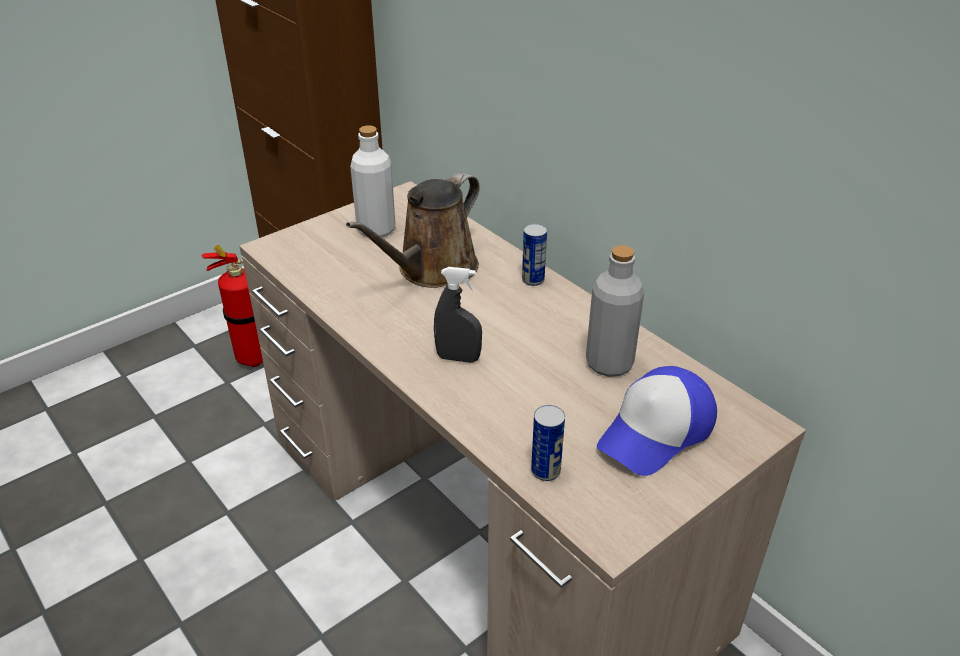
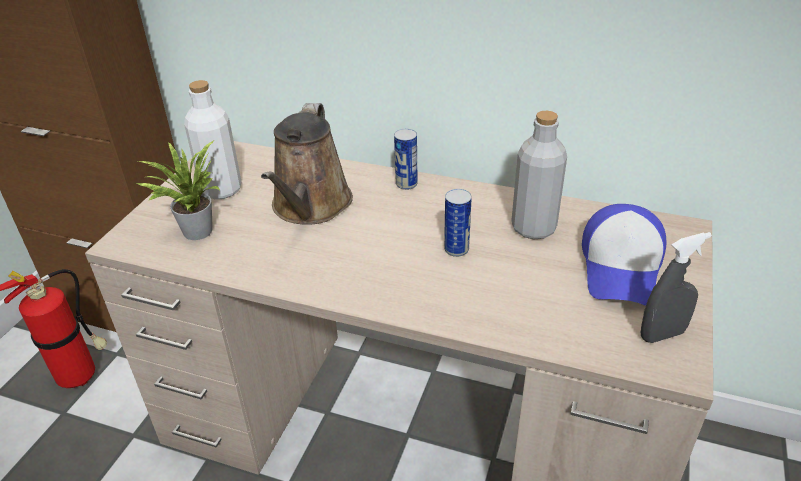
camera: 30 degrees left, 0 degrees up
(327, 256) = (194, 230): none -> potted plant
(458, 358) = (408, 273): grey spray bottle -> grey spray bottle (662, 335)
(545, 471) = (575, 337): can -> can (456, 249)

